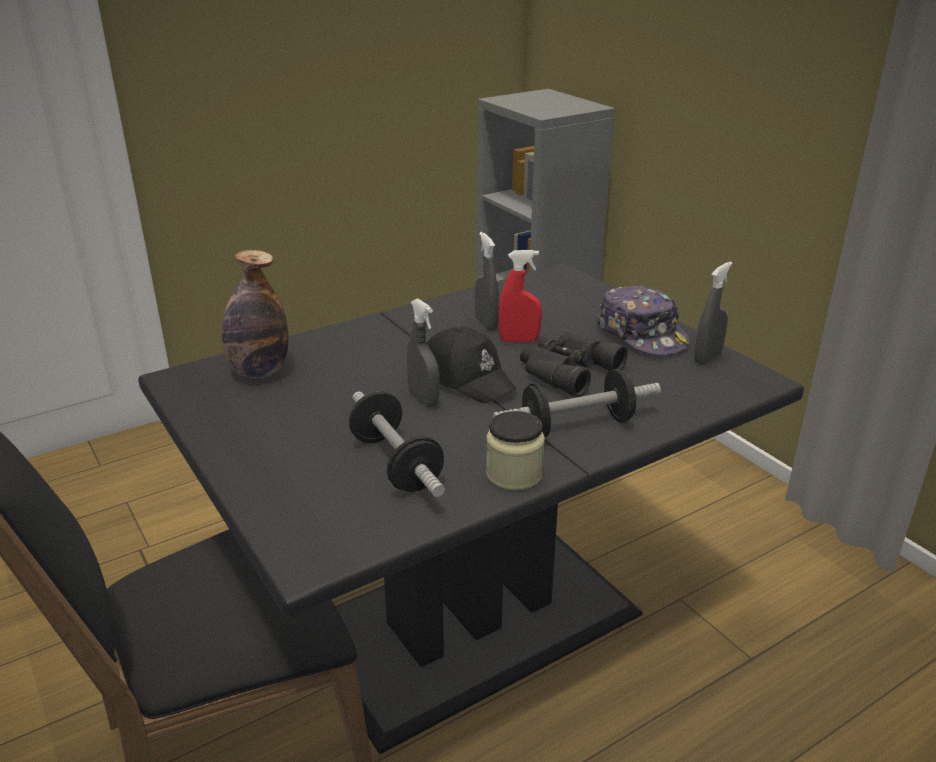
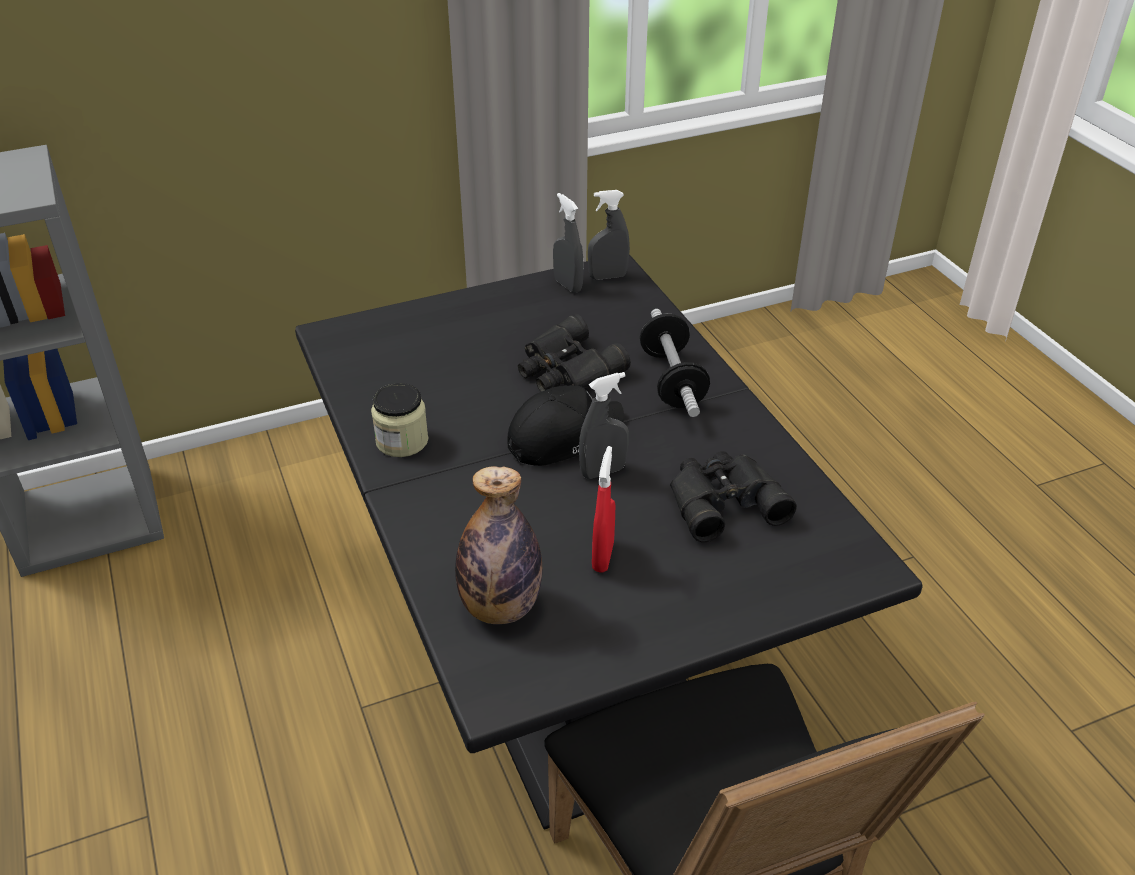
camera: 80 degrees left, 10 degrees up
(396, 464) = (722, 500): dumbbell -> black binoculars
(486, 324) = (441, 407): grey spray bottle -> grey spray bottle (607, 276)
(514, 474) = (746, 428): jar -> jar (402, 441)
(519, 340) = (491, 389): red spray bottle -> red spray bottle (603, 556)
(642, 334) = (507, 310): cap -> none

